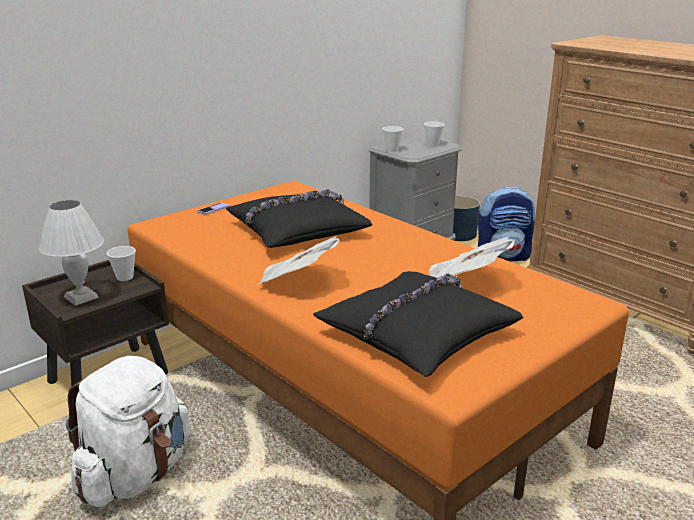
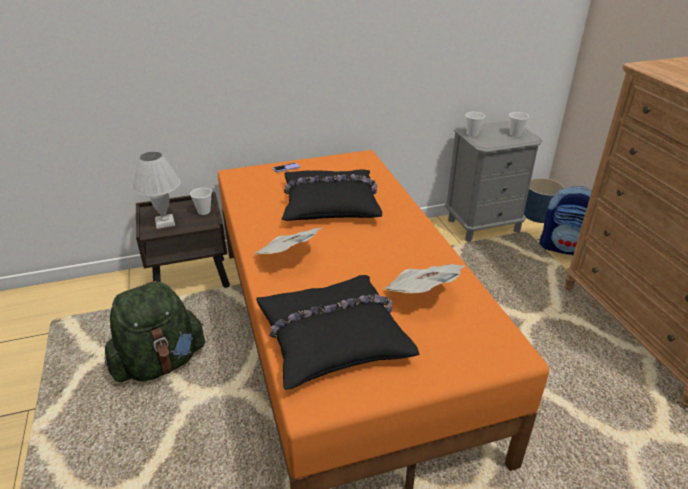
camera: 25 degrees right, 10 degrees up
(136, 475) = (160, 363): white backpack -> green backpack

